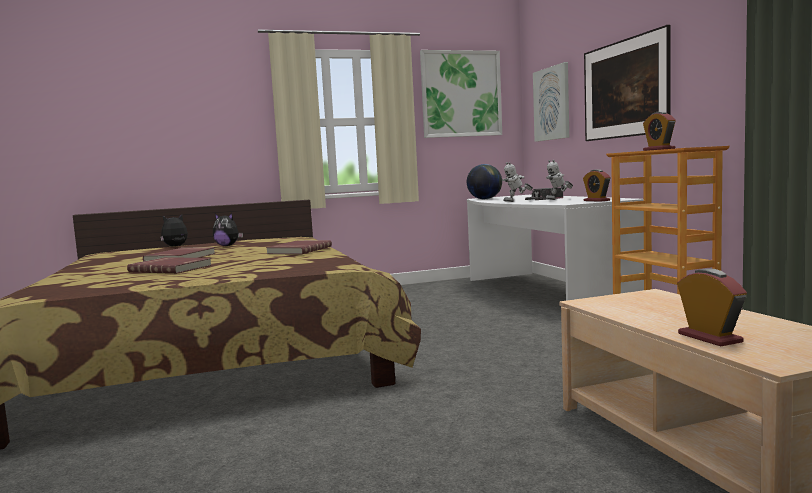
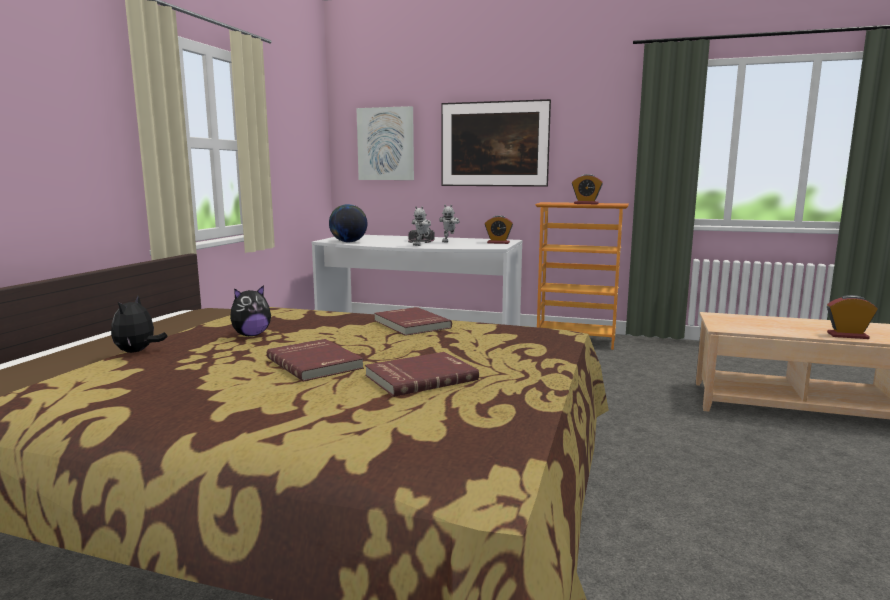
camera: 55 degrees left, 5 degrees up
(461, 94) = (292, 120): picture -> none

